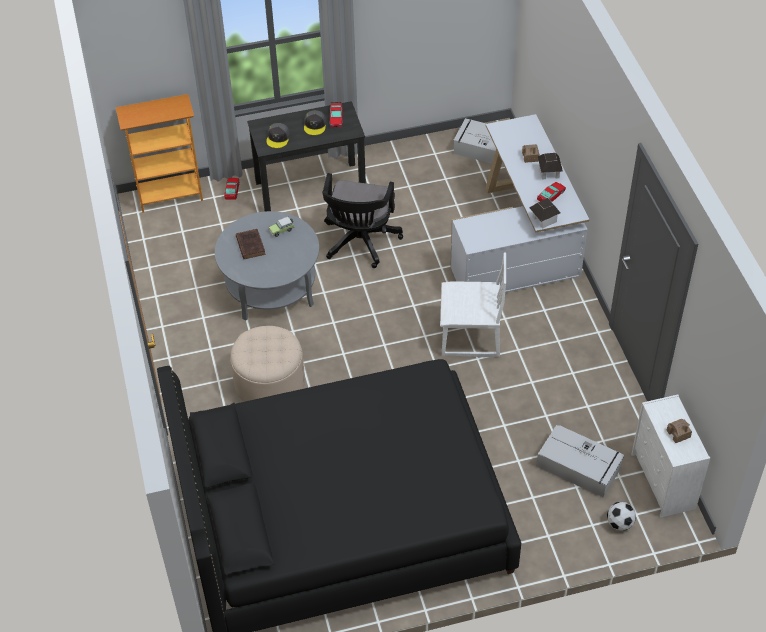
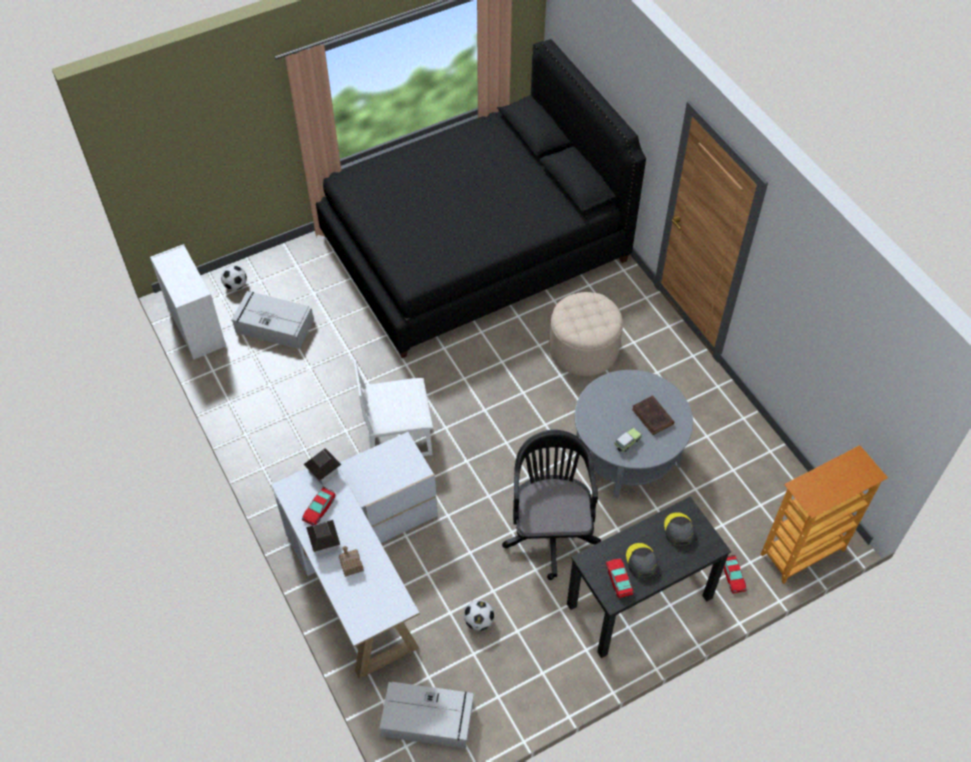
camera: 165 degrees right, 5 degrees up
(436, 196) = (479, 621): none -> football
(678, 434) = (177, 272): toy house -> none

